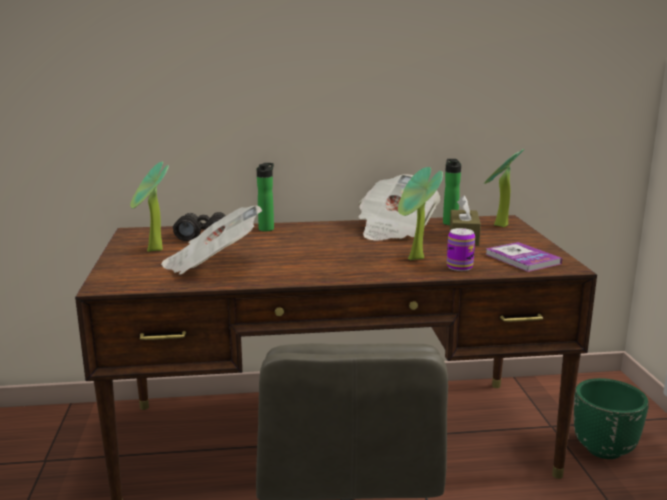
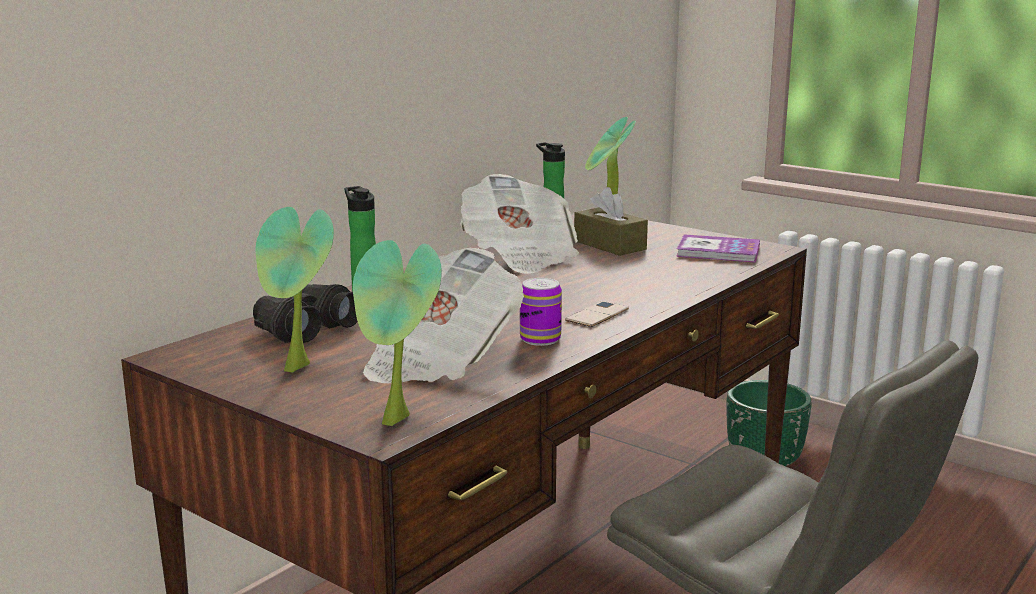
camera: 45 degrees left, 0 degrees up
(340, 270) = (597, 315): none -> phone
(415, 260) = (634, 281): potted plant -> potted plant (398, 422)
(459, 267) = (692, 276): can -> can (540, 339)

